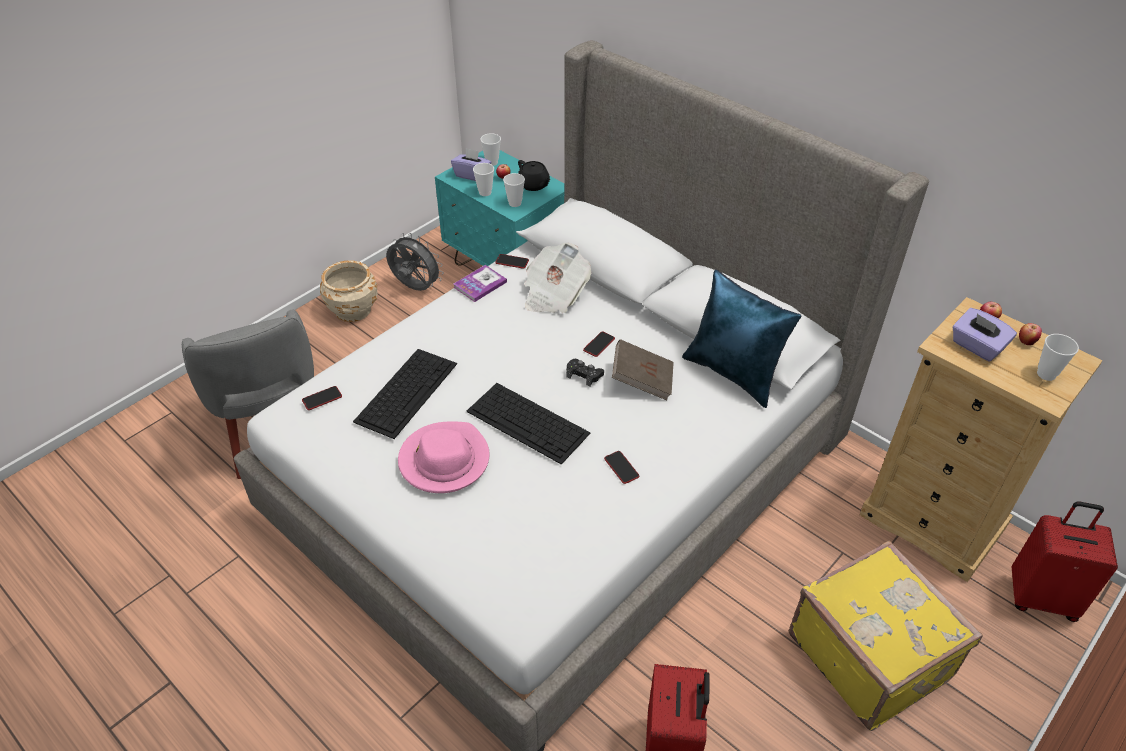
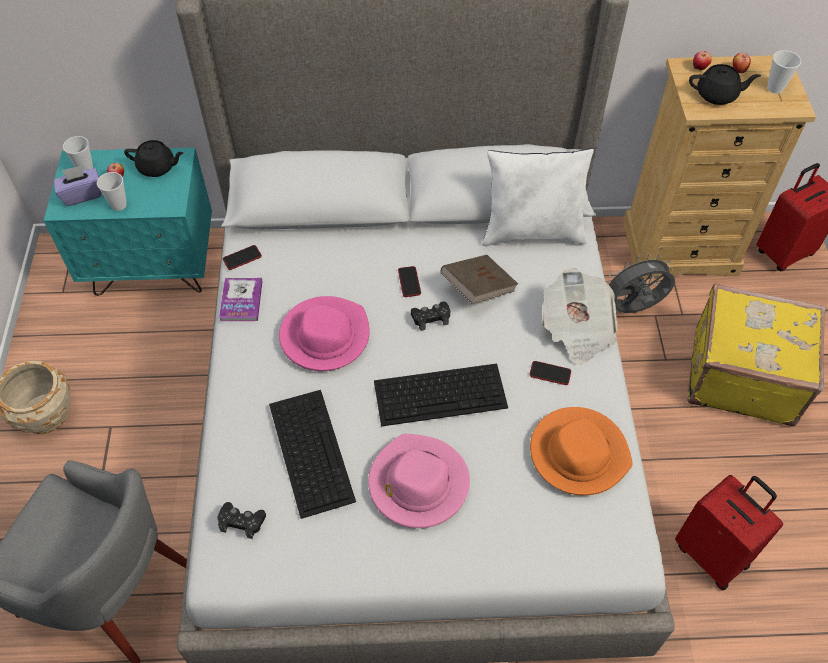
camera: 45 degrees left, 10 degrees up
(322, 398) = (242, 522): phone -> black game controller
(415, 288) = (84, 347): grey fan -> grey fan (633, 309)
(501, 337) = (325, 336): none -> pink hat
(515, 203) = (162, 197): cup -> none
(554, 294) = (317, 263): newspaper -> newspaper (577, 330)
(573, 530) = (578, 453): none -> orange hat
(734, 373) = (532, 231): blue pillow -> white pillow
(976, 347) = (717, 95): purple tissue box -> black teapot

